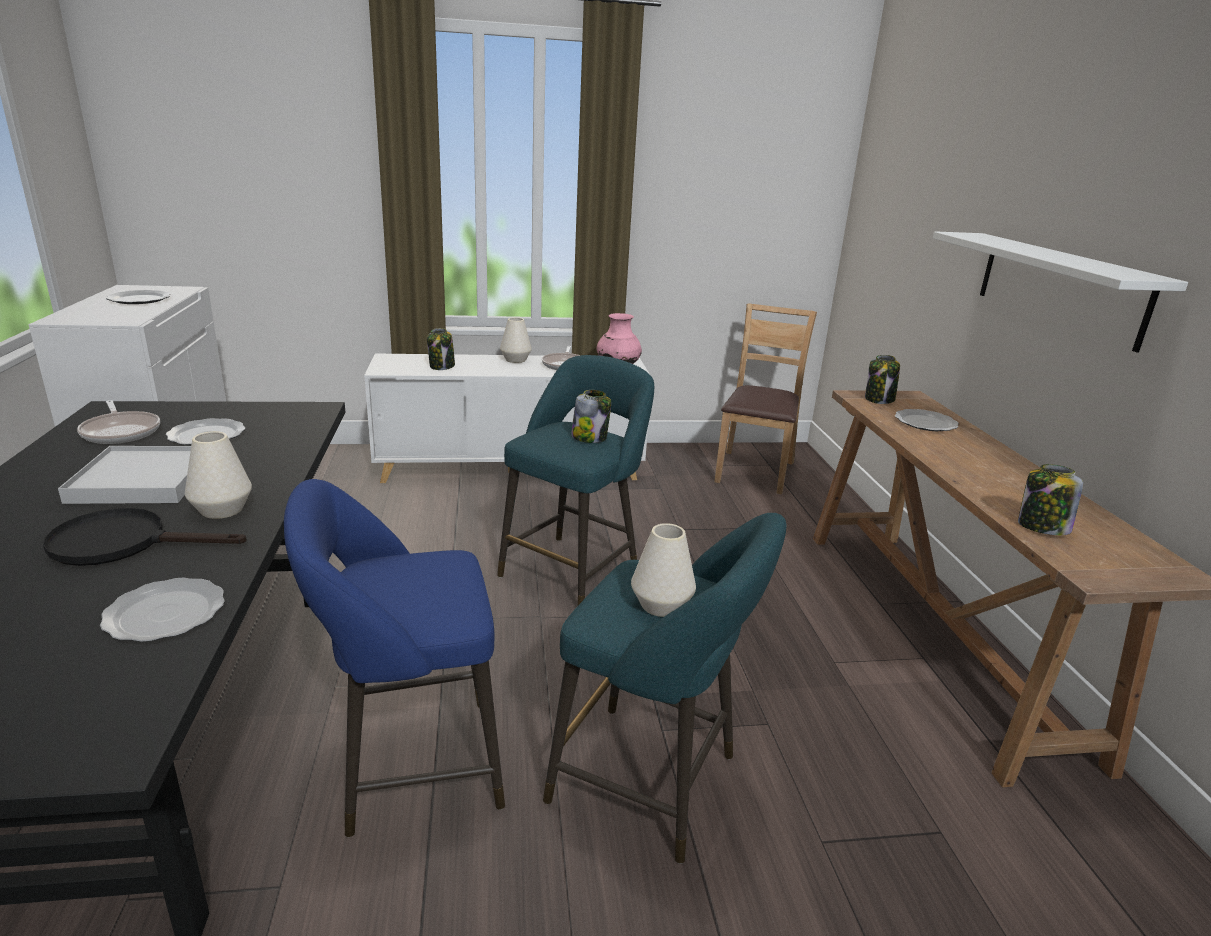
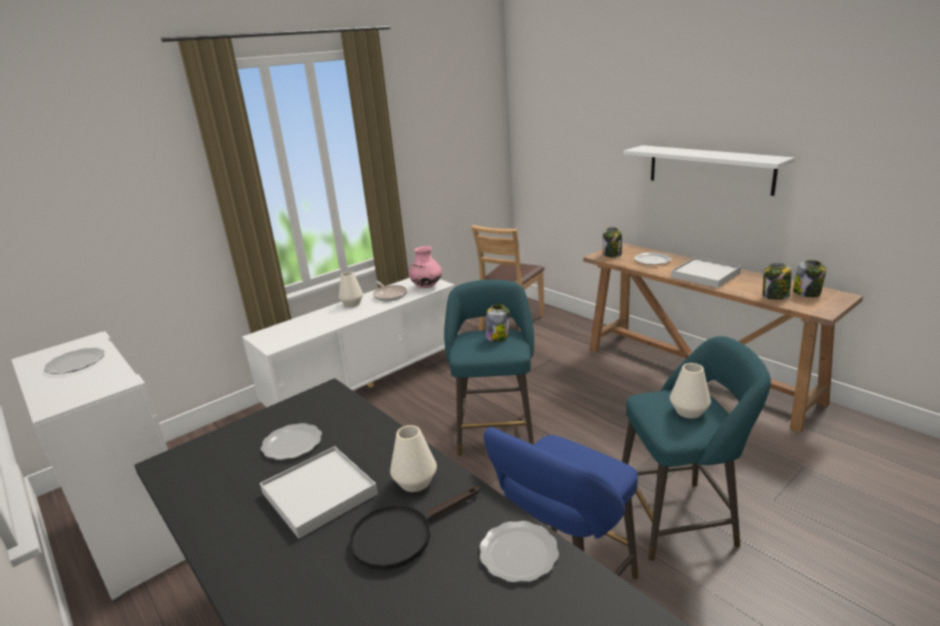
camera: 30 degrees left, 0 degrees up
(121, 431) = (220, 473): frying pan -> none
(442, 366) = (311, 327): jar -> jar (807, 293)
(754, 471) = (512, 323): brown chair -> brown chair turned 135 degrees counterclockwise
(975, 464) = (705, 275): none -> white tray

